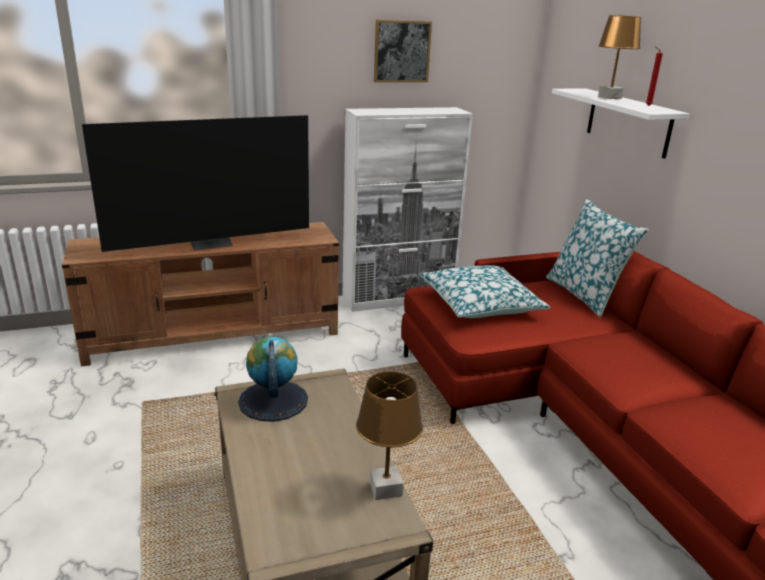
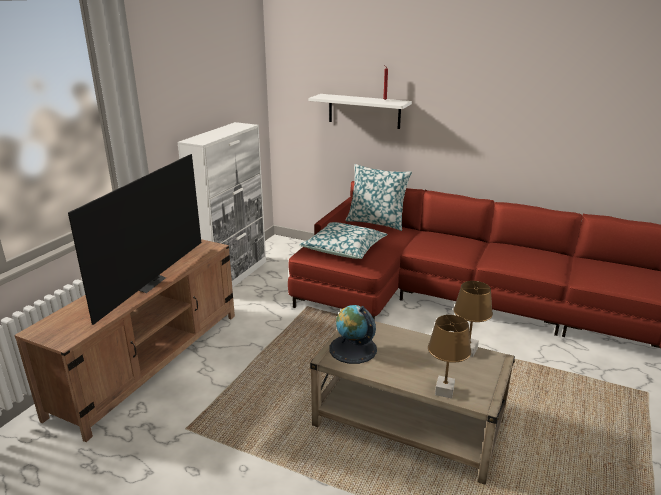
camera: 45 degrees left, 0 degrees up
(401, 51) = (200, 88): picture -> none
(609, 97) = (353, 98): brown table lamp -> brown table lamp (444, 391)

